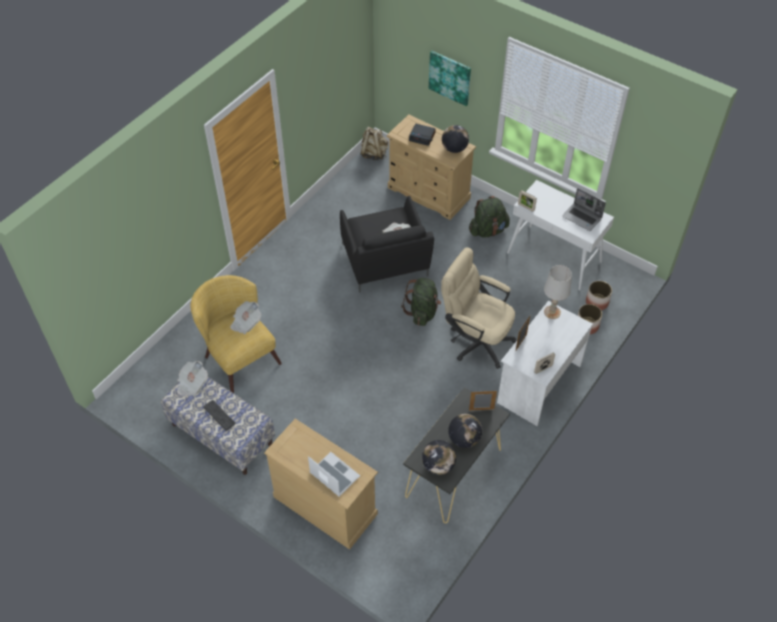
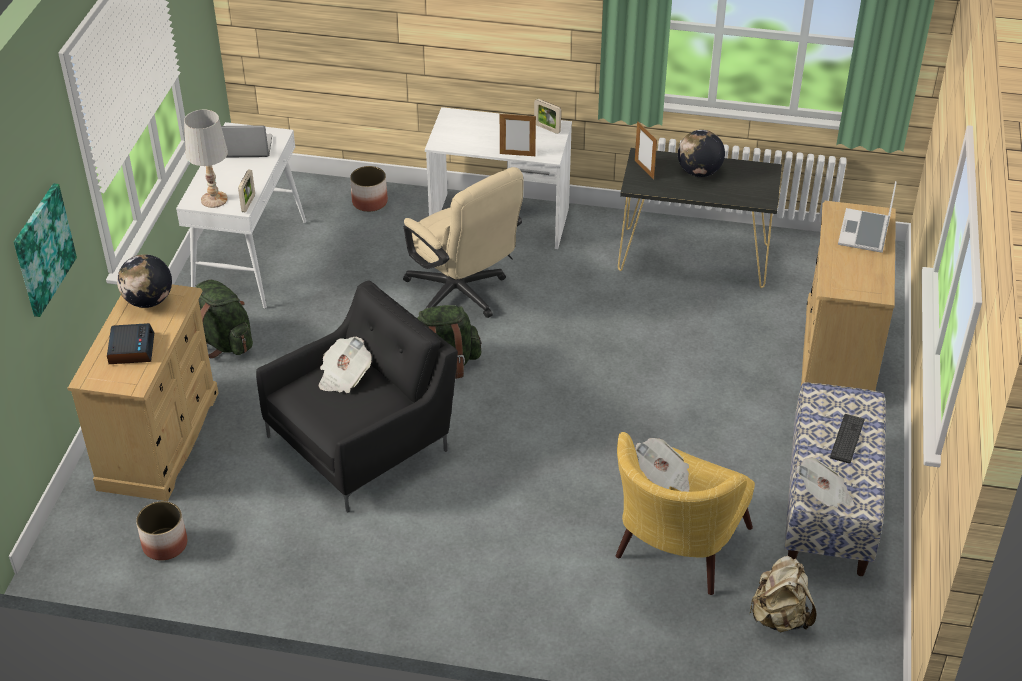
camera: 115 degrees left, 10 degrees down
(374, 154) = (73, 555): beige backpack -> beige backpack (779, 617)
(438, 465) = (754, 182): globe -> none
(475, 339) = (462, 296): beige office chair -> beige office chair turned 45 degrees counterclockwise
(552, 312) = (444, 141): white table lamp -> white table lamp (213, 199)
(582, 217) = (243, 148): laptop -> laptop turned 105 degrees counterclockwise
(596, 302) = (320, 202): planter -> planter (165, 545)

